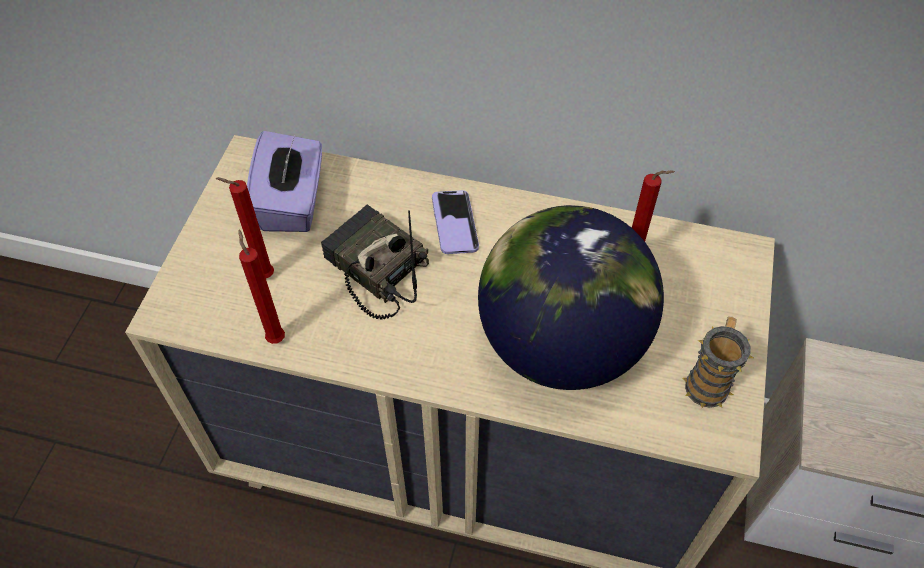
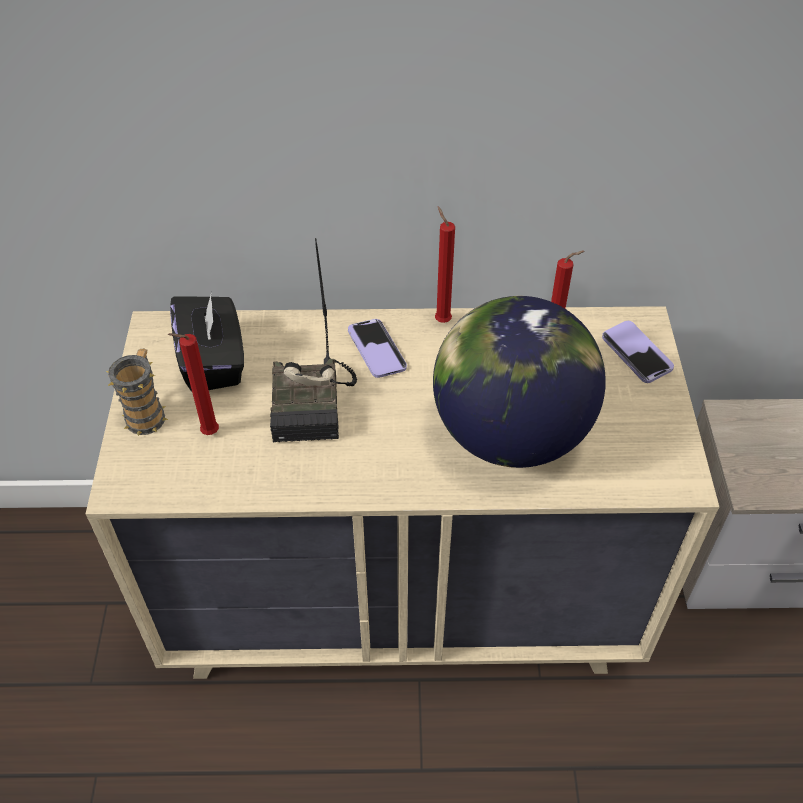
camera: 15 degrees left, 5 degrees down
(275, 336) = (239, 485): red candle -> red candle (441, 320)
(292, 203) = (213, 361): purple tissue box -> black tissue box
(374, 269) = (314, 405): radio -> radio turned 120 degrees counterclockwise
(708, 380) = (649, 436): mug -> mug (147, 413)
(725, 284) = (636, 353): none -> phone

